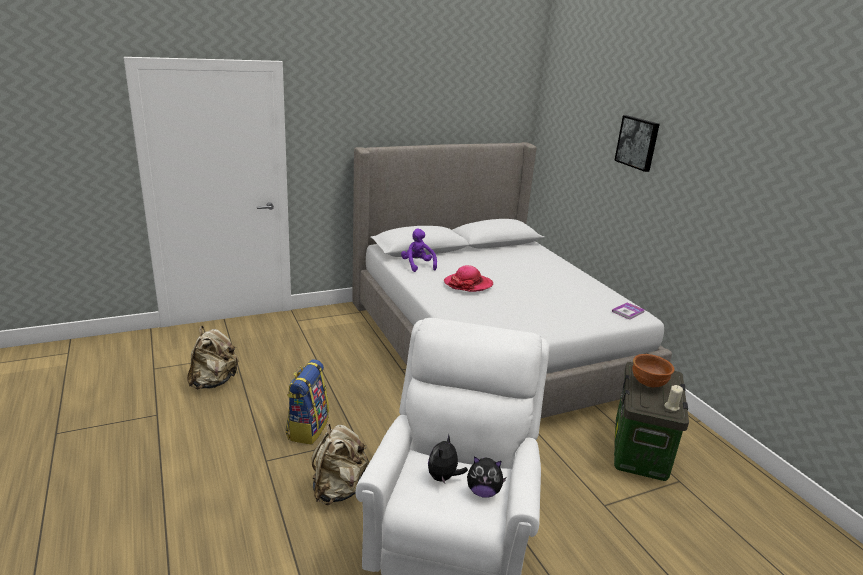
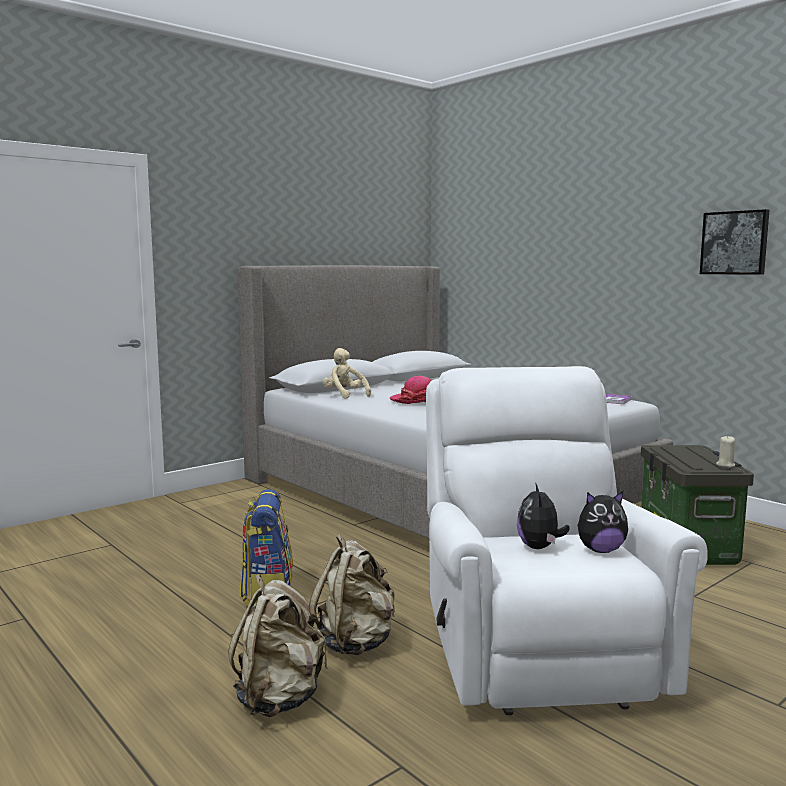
camera: 15 degrees left, 15 degrees down
(214, 382) = (96, 572): beige backpack -> beige backpack (280, 698)
(417, 265) = (344, 395): purple plush toy -> beige plush toy
(638, 143) = (572, 225): picture -> picture (735, 243)
(649, 384) = (683, 454): brown bowl -> none

